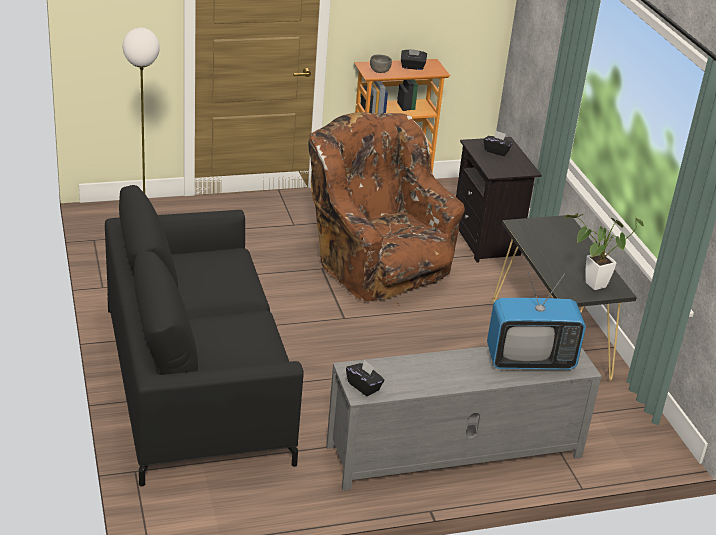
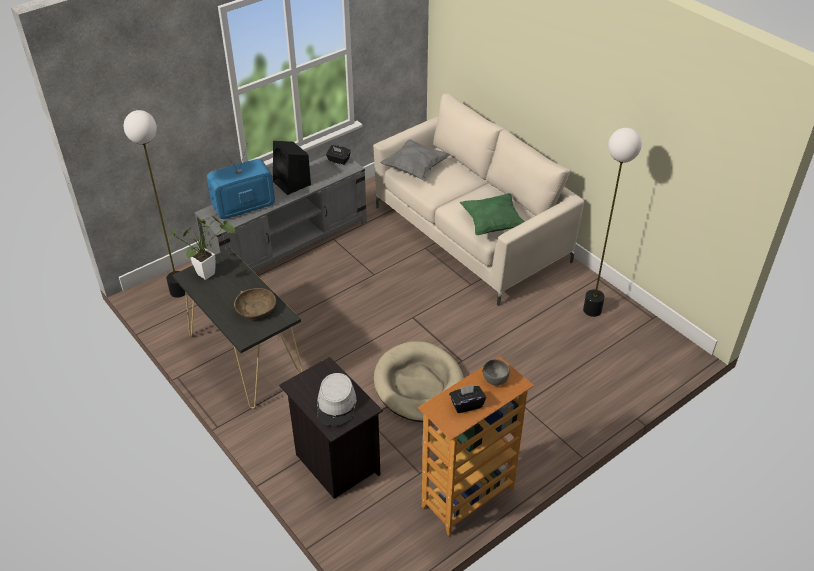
camera: 160 degrees right, 10 degrees up
(195, 382) = (471, 233): black sofa -> beige sofa
(221, 260) = (492, 224): none -> green pillow
(254, 356) = (415, 168): none -> grey pillow
(378, 264) = (419, 385): brown armchair -> beige dog bed
(449, 372) = (292, 183): none -> black speaker
(496, 151) = (336, 404): black tissue box -> grey hat
(546, 239) = (255, 309): none -> brown bowl
(622, 437) = (179, 291): none -> floor lamp

